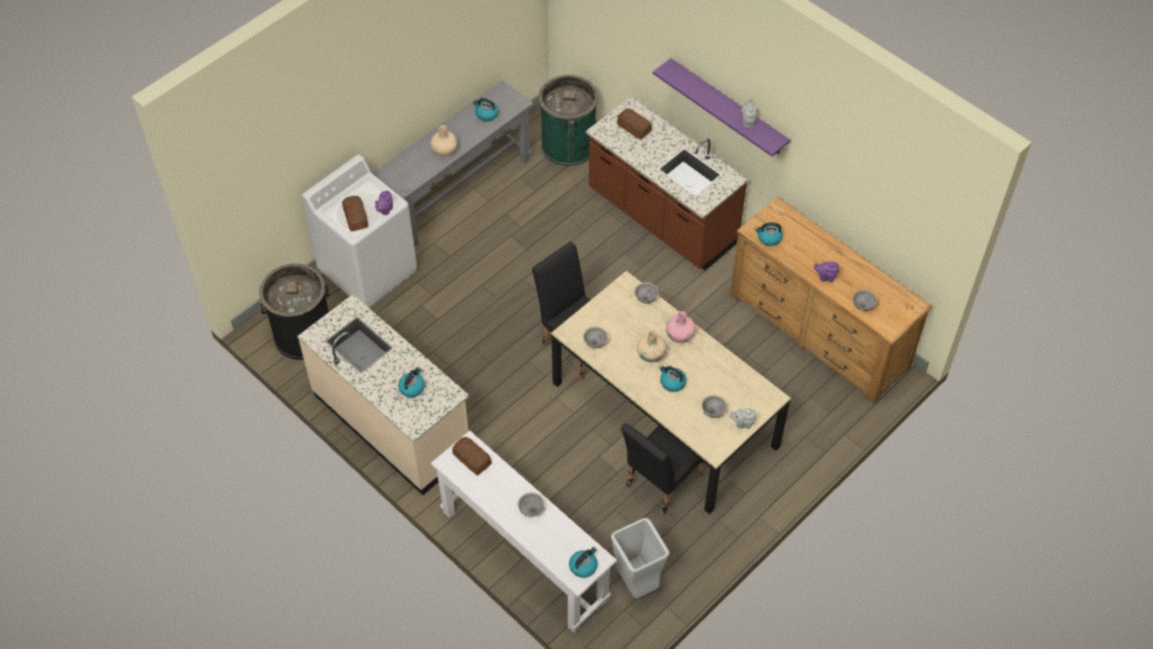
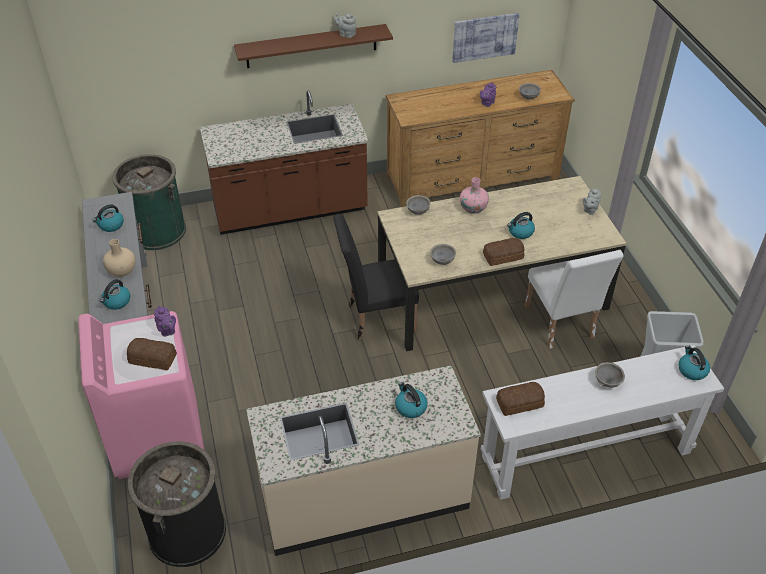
camera: 60 degrees left, 10 degrees down
(368, 270) = (156, 436): white washing machine -> pink washing machine
(634, 128) = (236, 138): bread -> bread (504, 256)
(651, 354) = (481, 233): beige vase -> none
(660, 484) = (560, 326): black chair -> white chair
(713, 411) = (567, 221): grey bowl -> none
(728, 107) = (311, 46): purple shelf -> brown shelf
(769, 238) = (424, 114): kettle -> kettle (116, 302)
(875, 223) = (484, 37): none -> picture

